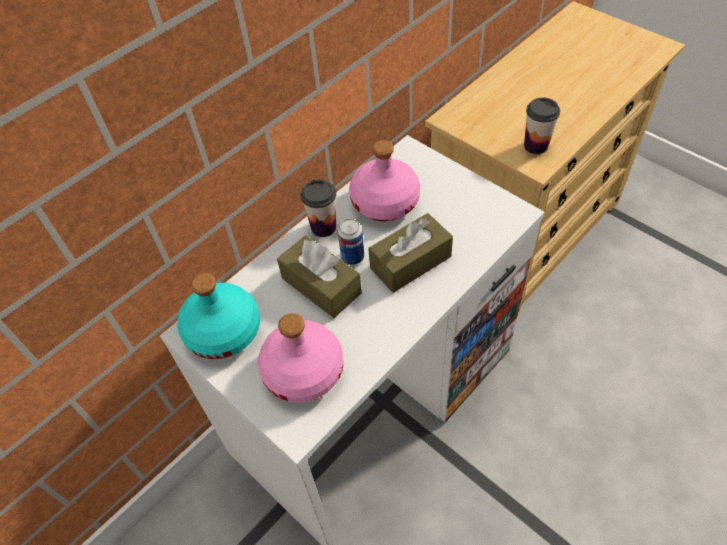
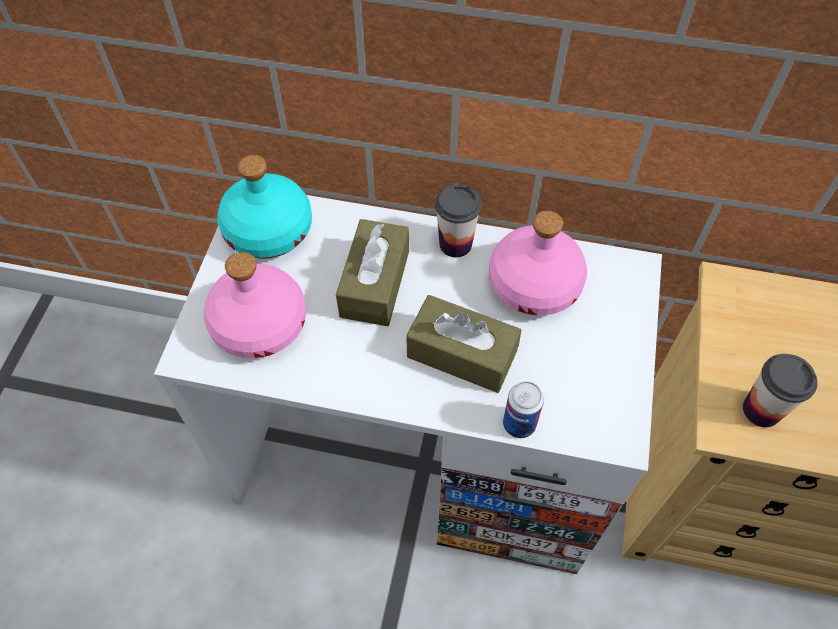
camera: 55 degrees right, 5 degrees up
(352, 257) = (432, 293): can -> can (519, 424)

